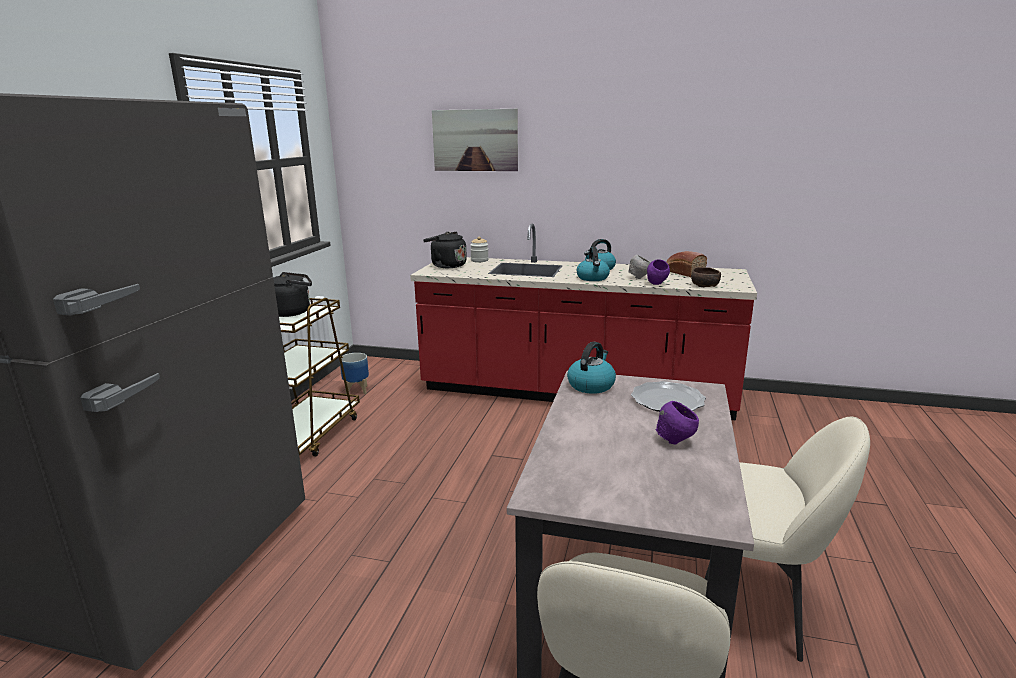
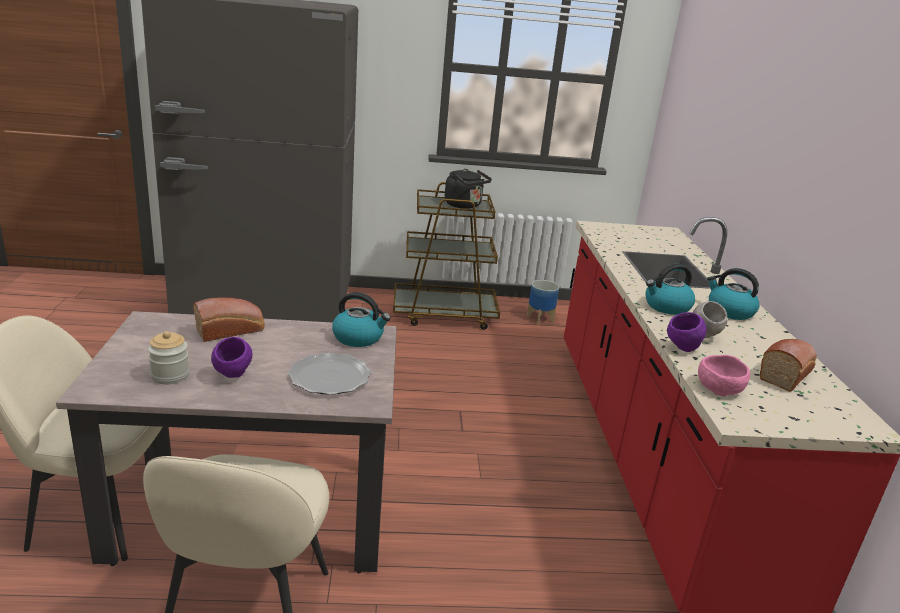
camera: 70 degrees right, 5 degrees up
(446, 266) = (632, 231): black kettle -> none
(475, 140) = (737, 91): picture -> none
(479, 260) = (679, 244): jar -> jar (170, 375)
(572, 442) = (231, 330): none -> bread
(705, 285) = (719, 388): brown bowl -> pink bowl

